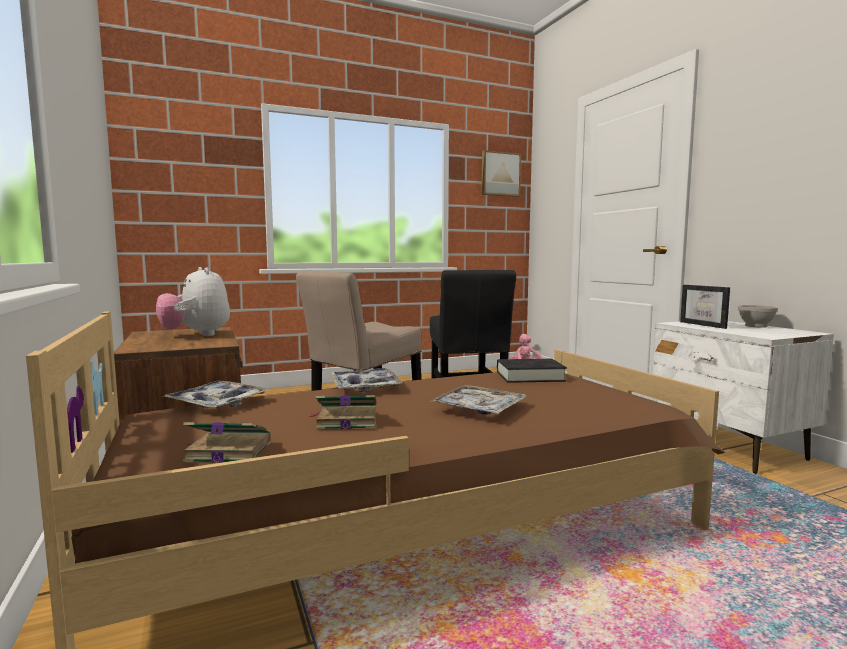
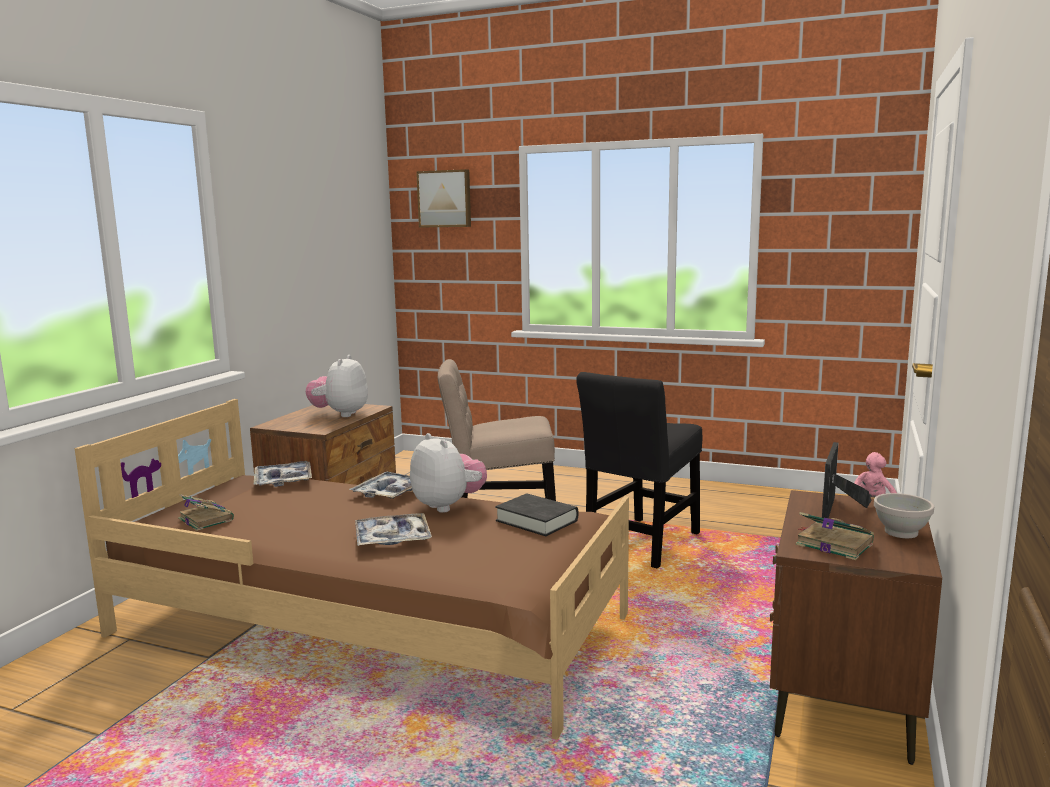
camera: 45 degrees right, 5 degrees up
(345, 421) = (299, 519): book -> book (832, 544)
(442, 383) = (448, 506): none -> plush toy
(500, 174) = (854, 198): picture -> picture (445, 199)
(728, 447) = (841, 701): white nightstand -> brown nightstand

